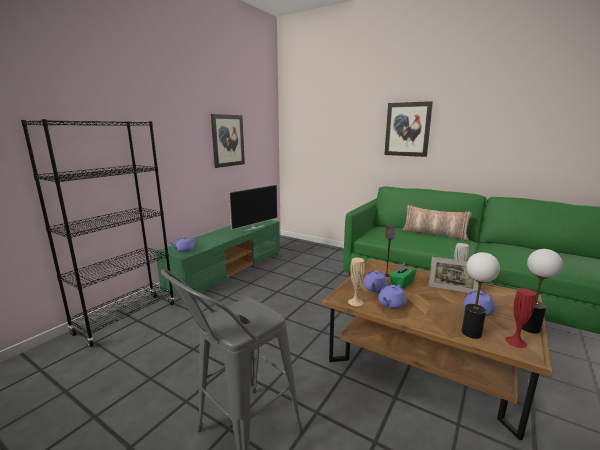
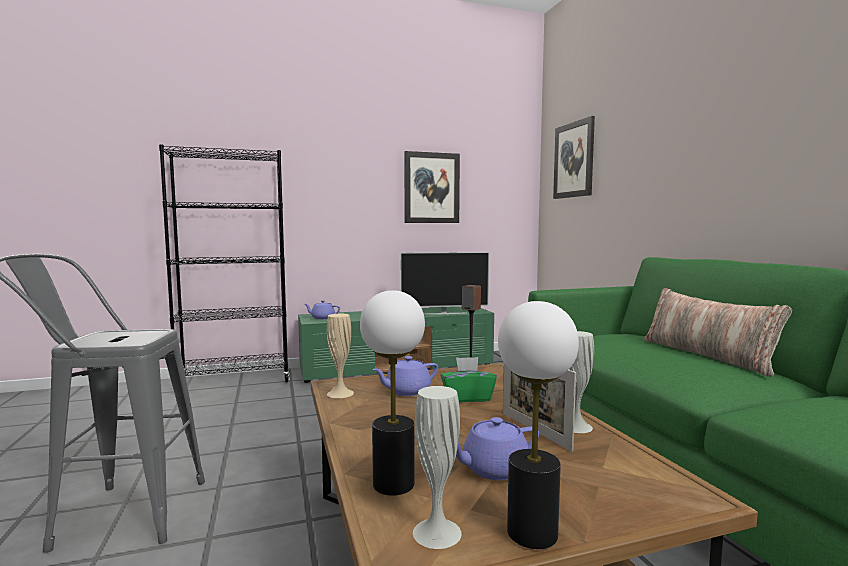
camera: 40 degrees right, 10 degrees down
(391, 304) = (378, 411): purple teapot -> none
(407, 129) = (713, 143): picture -> picture (574, 160)
(515, 342) = (437, 532): red vase -> white vase

